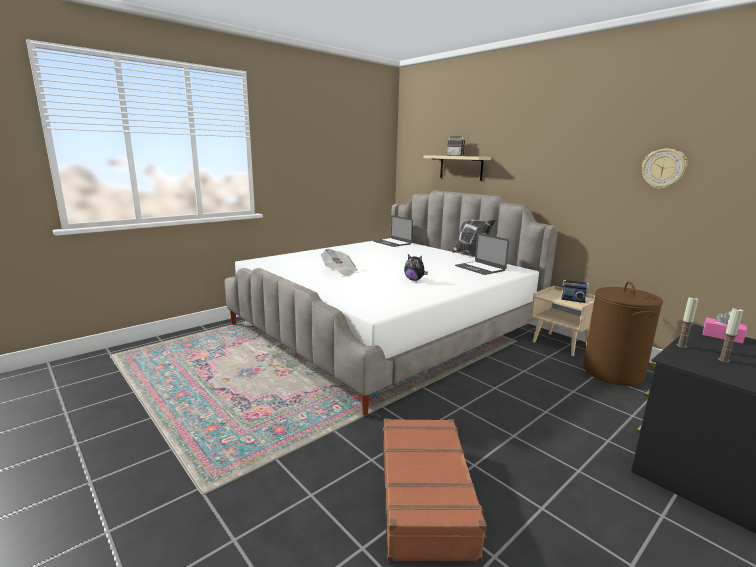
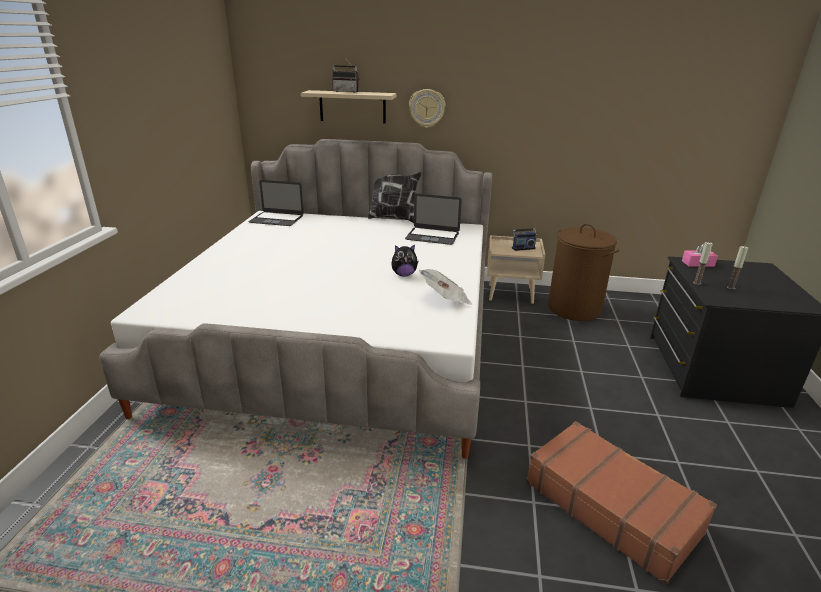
camera: 40 degrees left, 10 degrees up
(339, 272) = (303, 290): newspaper -> newspaper (445, 299)
(663, 169) = (591, 107): wall clock -> wall clock (427, 108)

